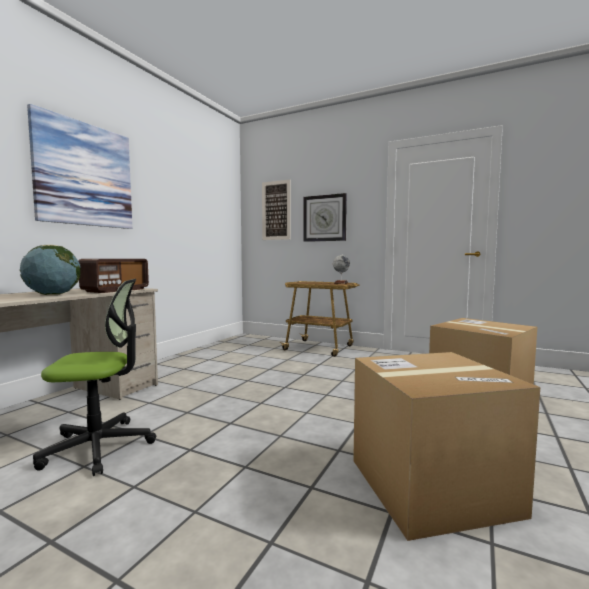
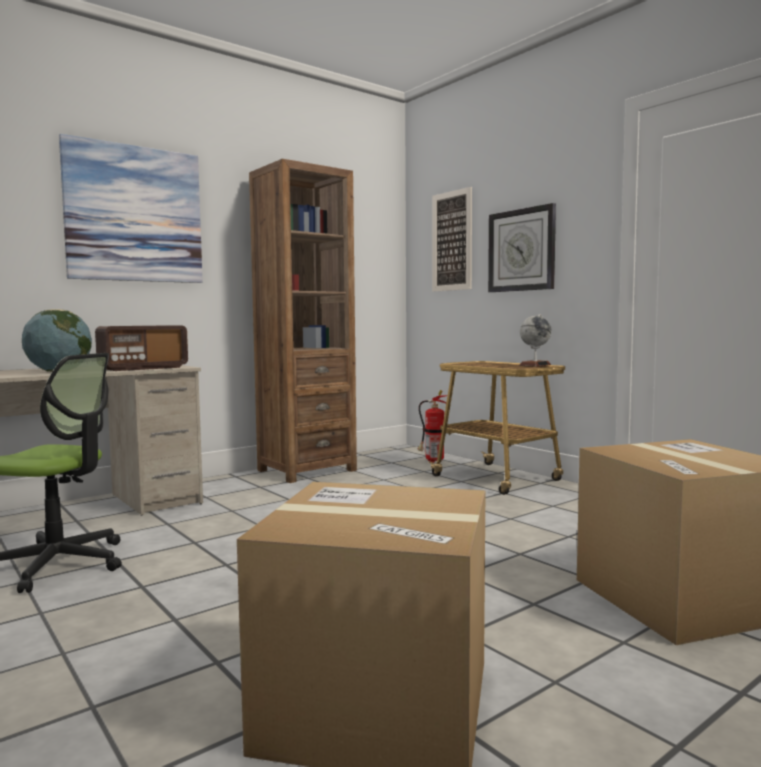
camera: 25 degrees right, 0 degrees up
(201, 355) = (306, 470): none -> brown bookcase
(271, 341) = (432, 461): none -> fire extinguisher

